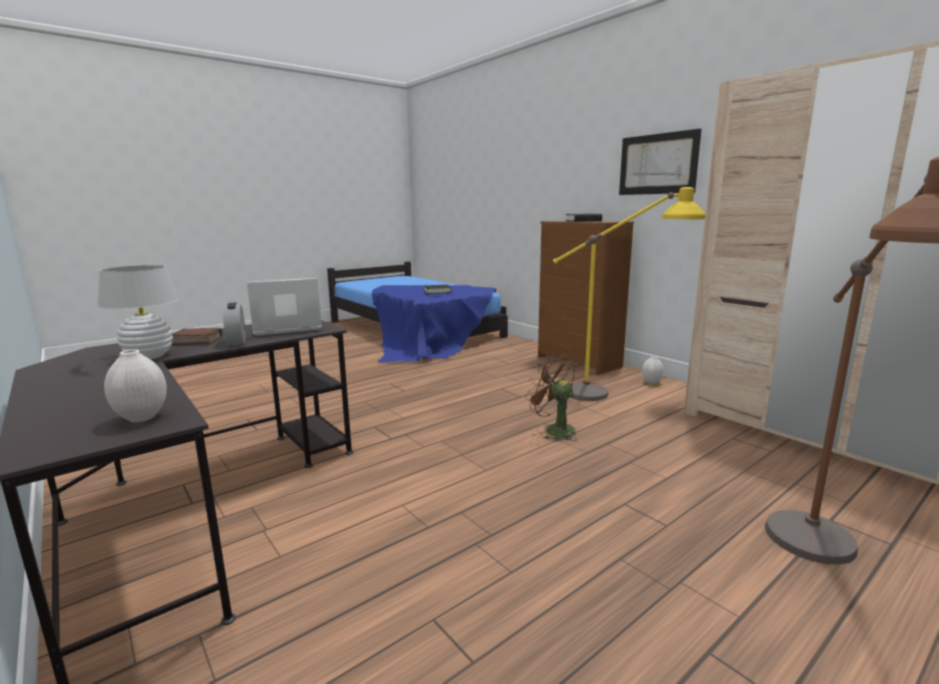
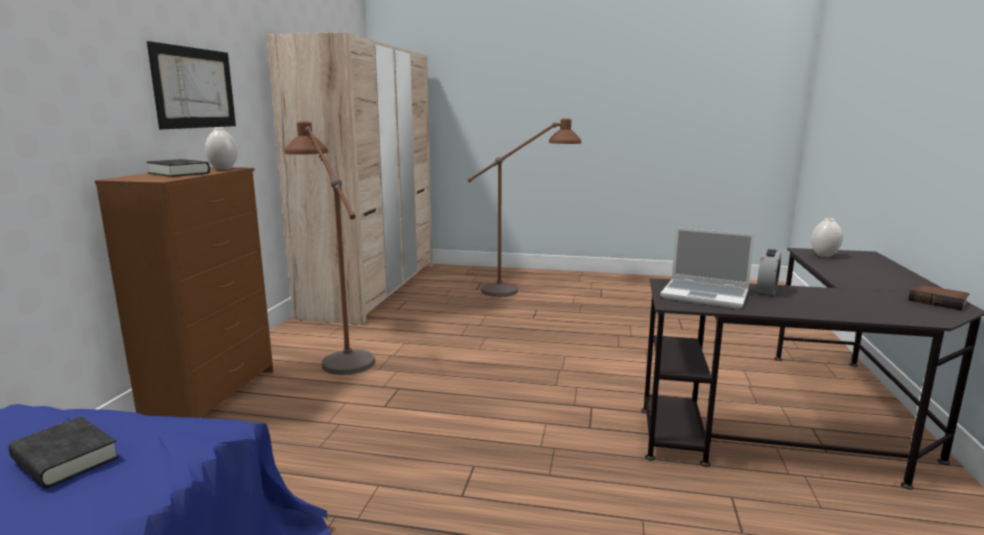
camera: 130 degrees left, 0 degrees up
(149, 356) = (853, 294): white table lamp -> none
(196, 341) = (812, 302): book -> book (938, 302)
(553, 429) = (463, 354): brown fan -> none
(618, 394) = (337, 351): yellow floor lamp -> brown floor lamp
(651, 383) = (281, 345): white vase -> white vase (224, 169)

